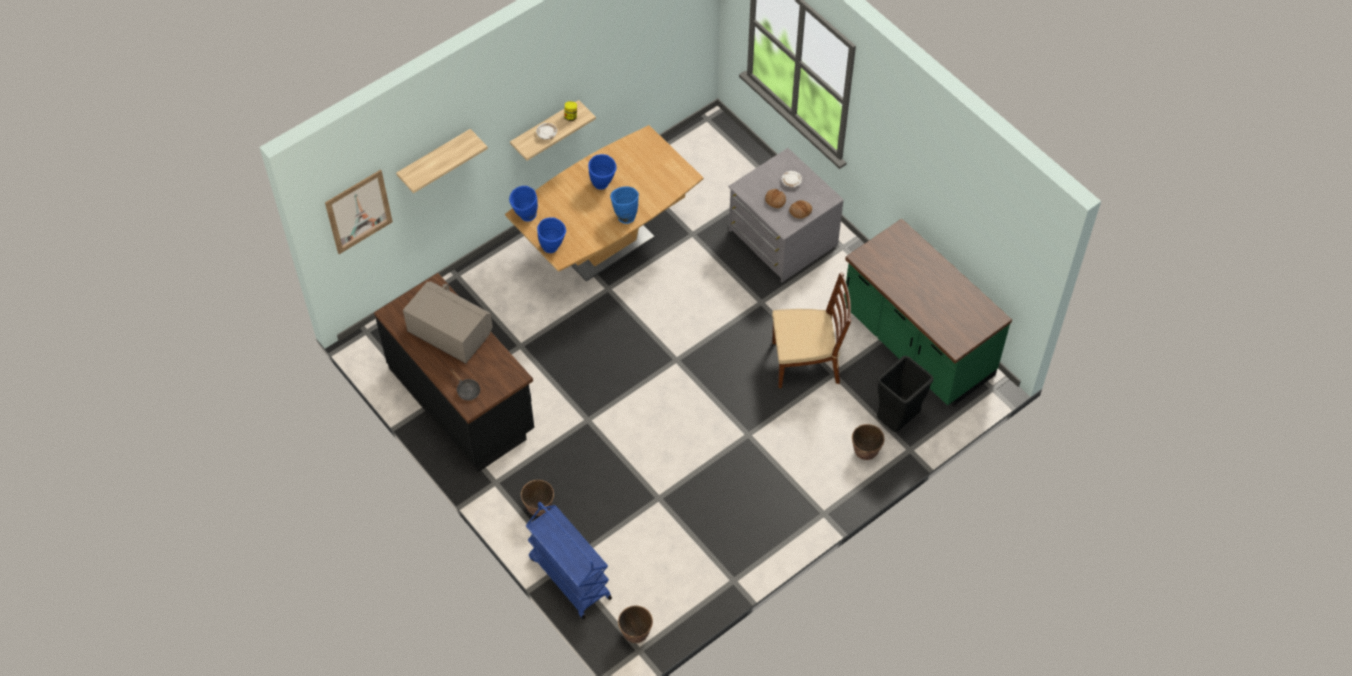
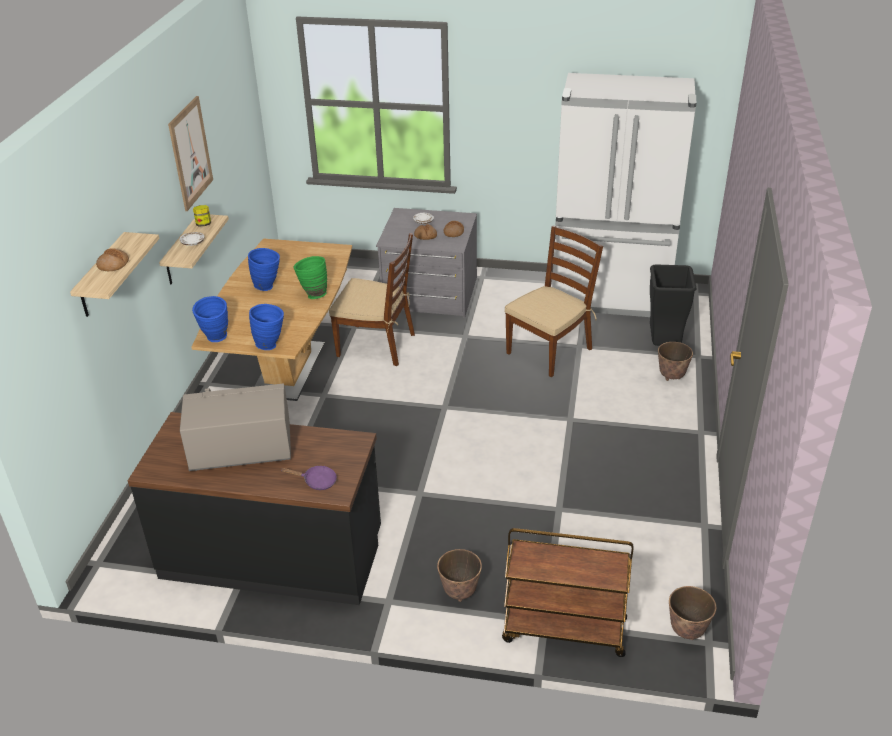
camera: 40 degrees left, 20 degrees down
(358, 211) = (45, 357): picture -> picture (190, 153)
(438, 162) = (113, 264): none -> bread
(467, 390) = (316, 481): black frying pan -> purple frying pan
(569, 577) = (563, 630): blue cart -> brown cart
(624, 215) = (313, 294): blue vase -> green vase
(689, 265) = (377, 345): none -> brown chair
(916, 344) = (610, 298): green counter -> white fridge

